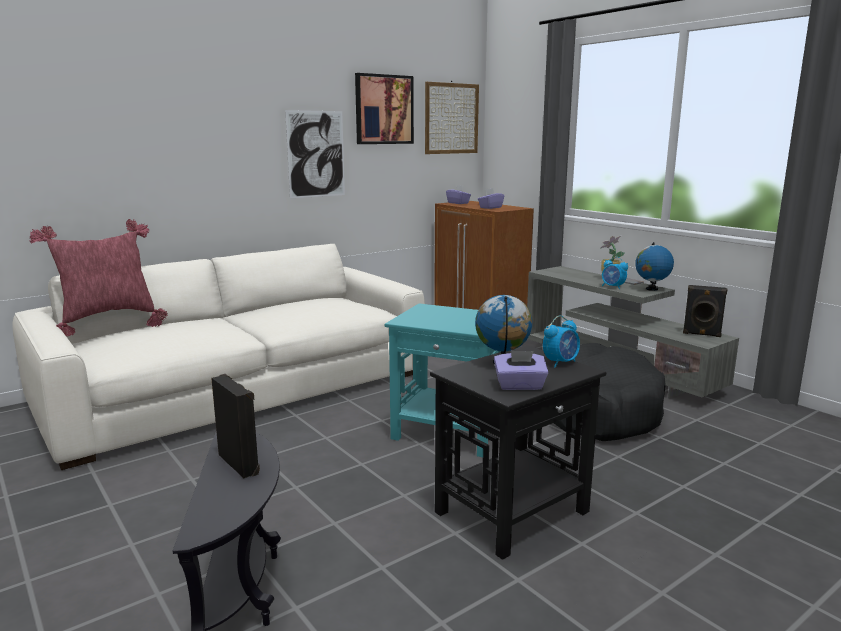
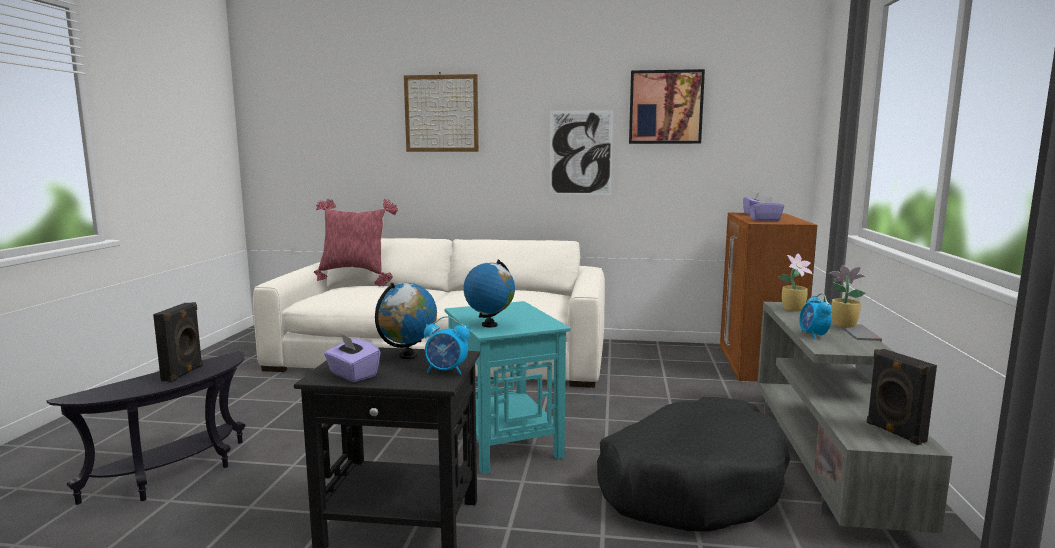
camera: 45 degrees right, 5 degrees down
(451, 117) = (763, 113): picture -> picture (441, 112)
(558, 273) = (794, 309): none -> potted plant
(651, 289) = (863, 349): globe -> globe (489, 325)

